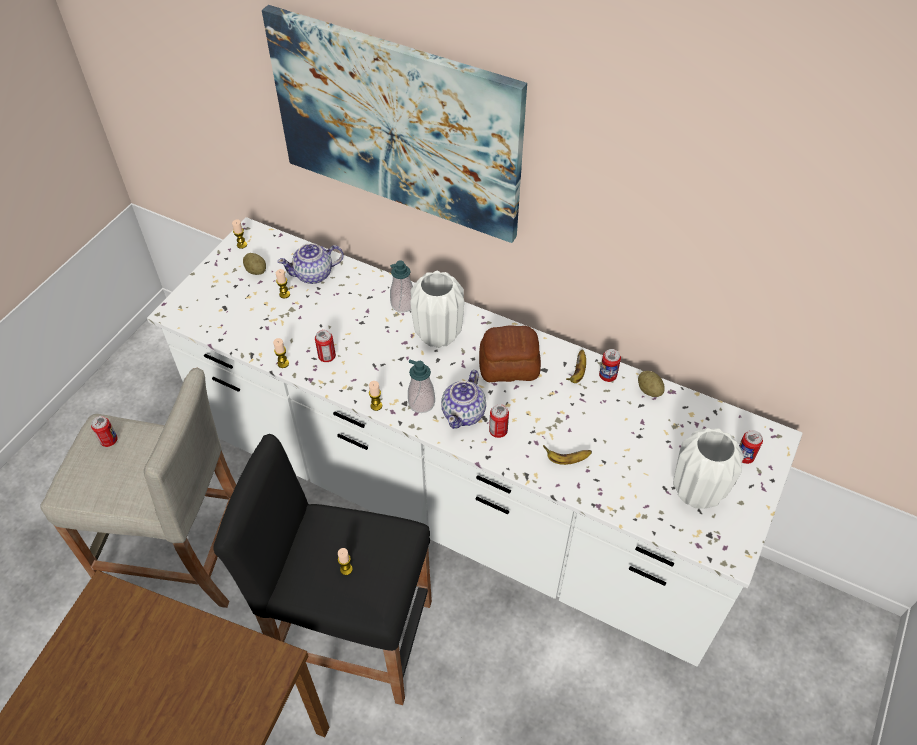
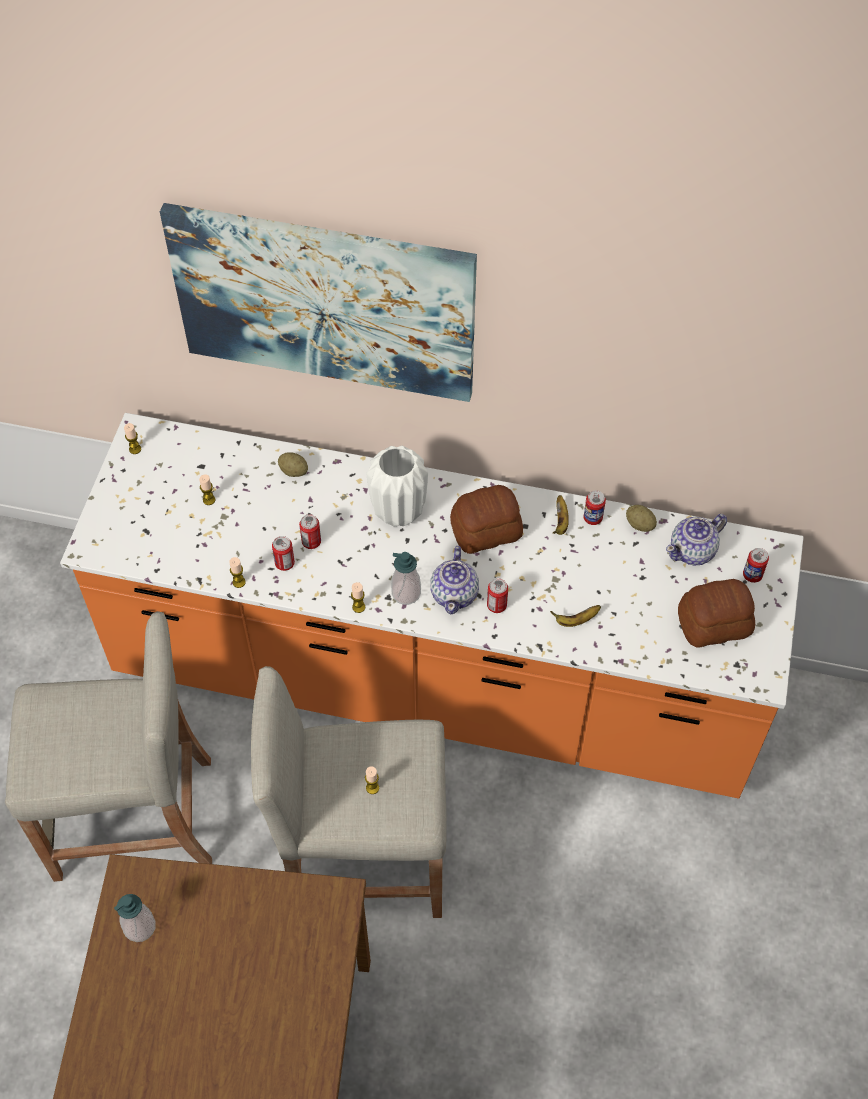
camera: 15 degrees left, 5 degrees up
(109, 440) = (56, 712): can -> can (311, 542)
(256, 271) = (164, 478): potato -> potato (293, 471)
(314, 274) = (234, 468): teapot -> teapot (693, 551)
(351, 634) = (362, 859): black stool -> beige stool
(403, 304) = (347, 483): soap dispenser -> soap dispenser (139, 927)
(458, 500) = (434, 681): white counter -> orange counter
(697, 493) = (715, 624): white vase -> bread

